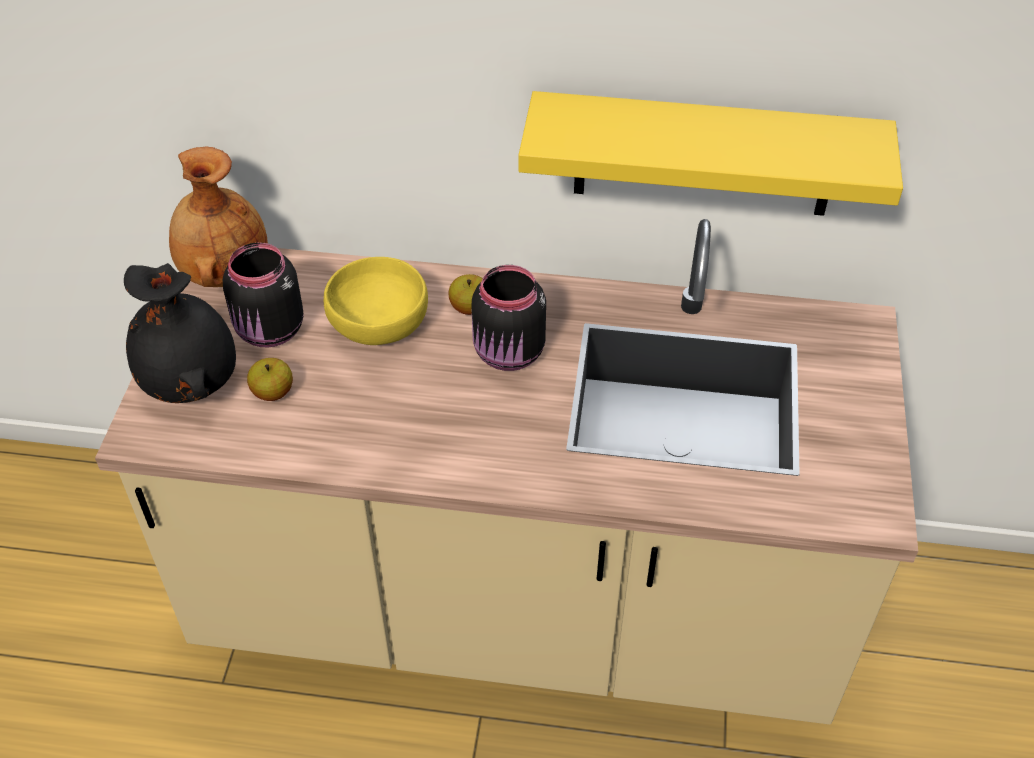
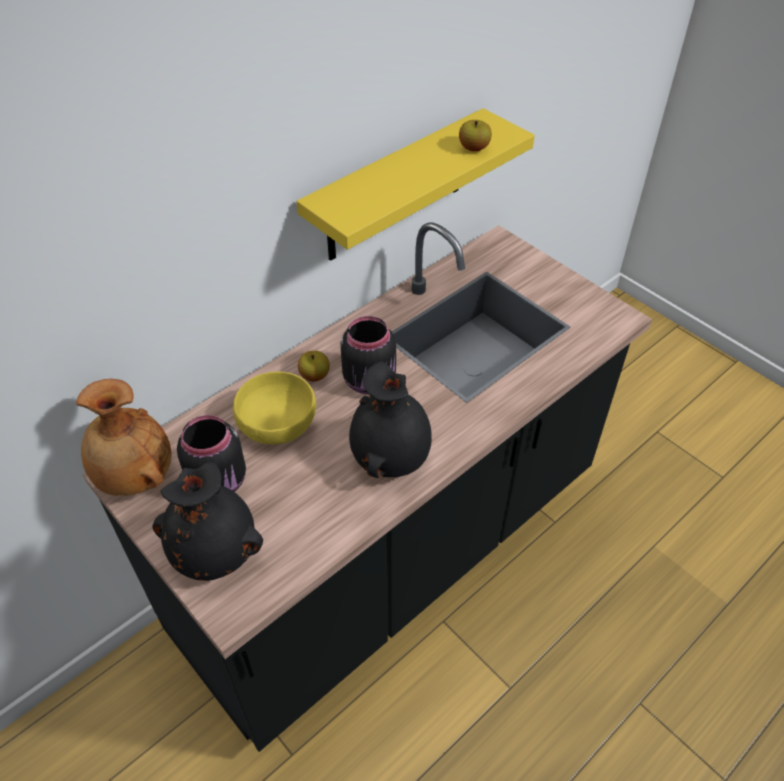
camera: 50 degrees left, 0 degrees up
(273, 392) = (275, 512): apple -> apple (474, 148)
(423, 436) = (392, 458): none -> black vase
(517, 607) = (392, 553): beige counter -> black counter

